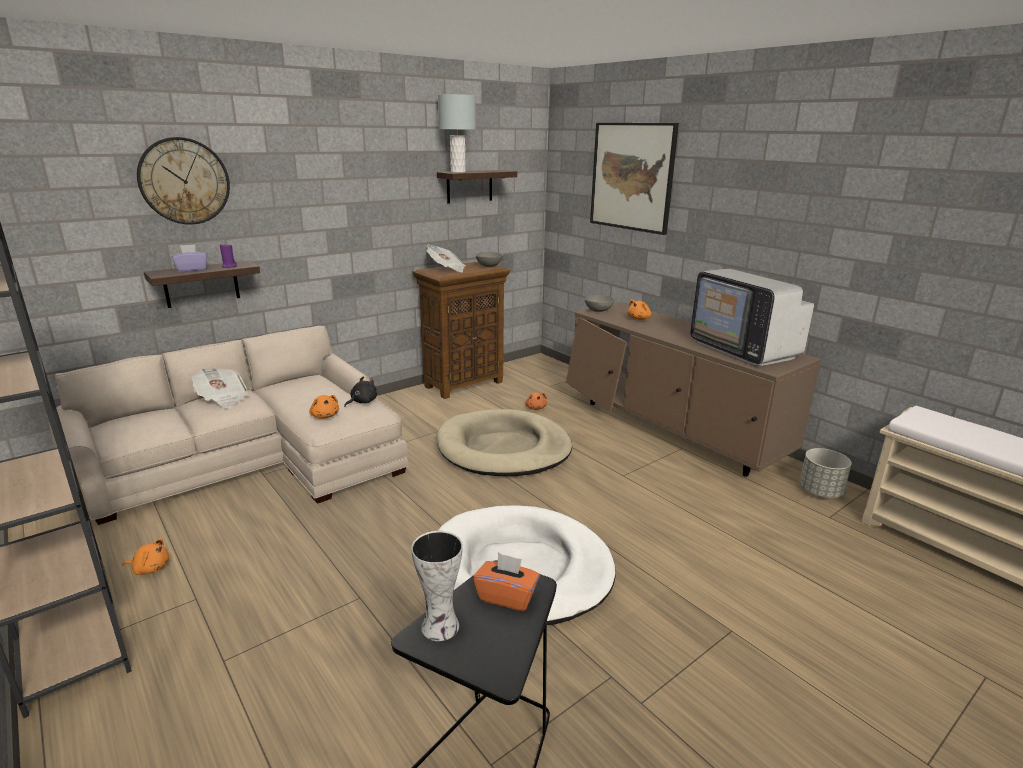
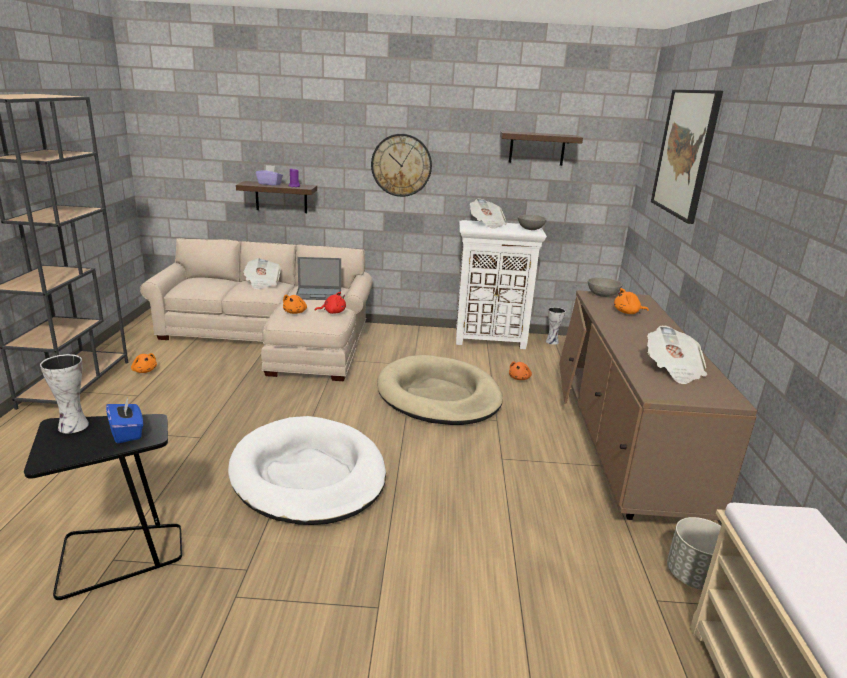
camera: 40 degrees right, 0 degrees up
(184, 181) = (279, 118): wall clock -> wall clock (401, 165)
(311, 389) = (319, 294): none -> laptop
(362, 402) = (333, 312): black plush toy -> red plush toy
(457, 172) = (515, 132): grey table lamp -> none
(464, 384) = (490, 339): brown cabinet -> white cabinet
(507, 596) = (127, 432): orange tissue box -> blue tissue box
(510, 369) = (552, 341): none -> vase
(743, 350) = (673, 370): television -> newspaper

